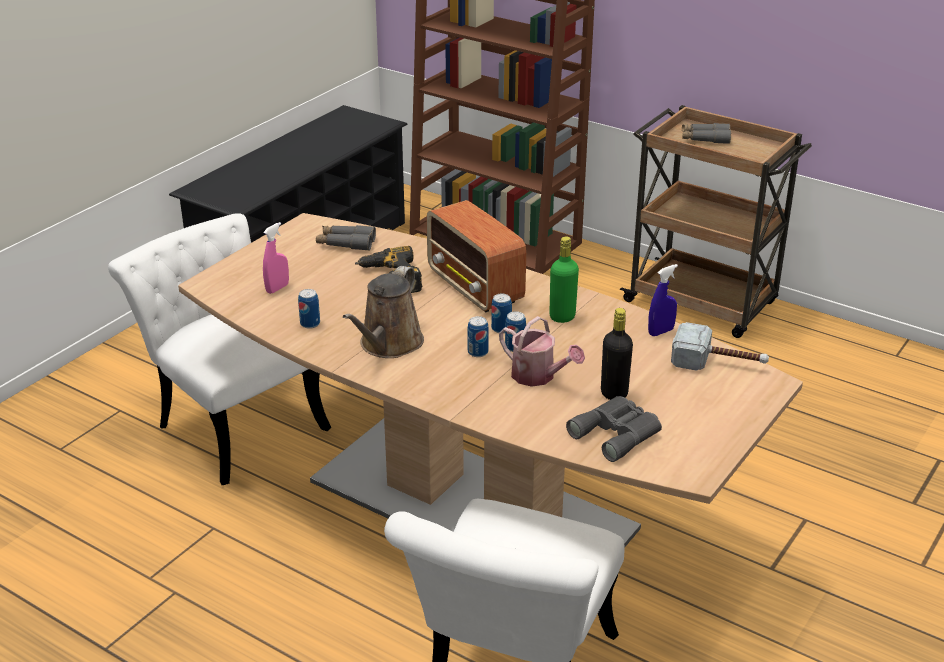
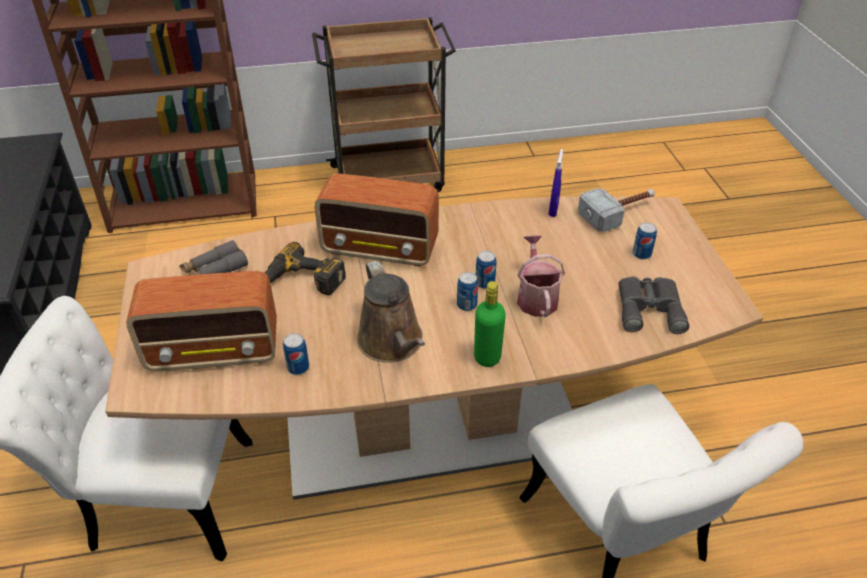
camera: 45 degrees left, 10 degrees up
(277, 288) = (215, 351): pink spray bottle -> radio
(501, 329) = (452, 273): can -> can (641, 254)
(538, 376) = (536, 297): watering can -> watering can turned 90 degrees counterclockwise
(562, 317) = (477, 237): green bottle -> green bottle (487, 357)
(614, 393) = (600, 277): black bottle -> none
(705, 139) = (367, 46): grey binoculars -> none

